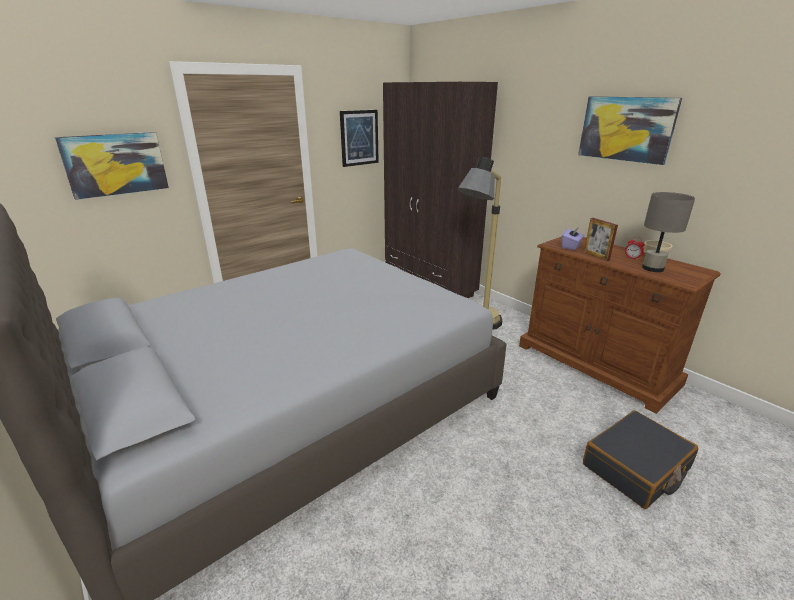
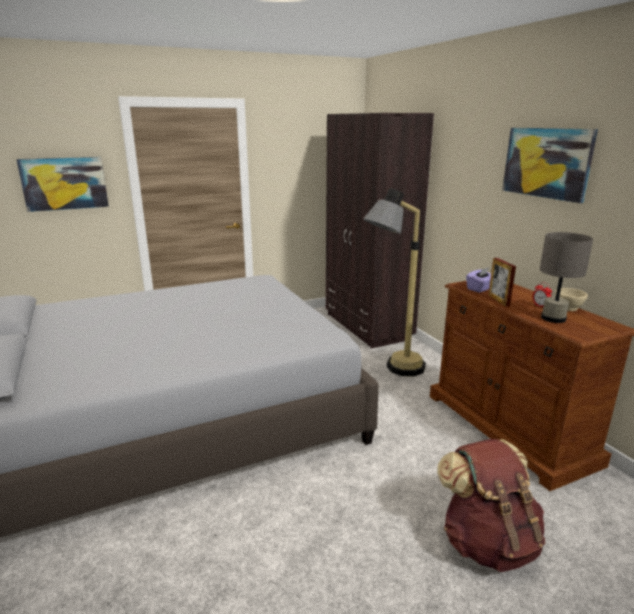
camera: 15 degrees right, 5 degrees down
(359, 138) = (304, 168): picture -> none
(636, 467) = (487, 542): black suitcase -> brown backpack

